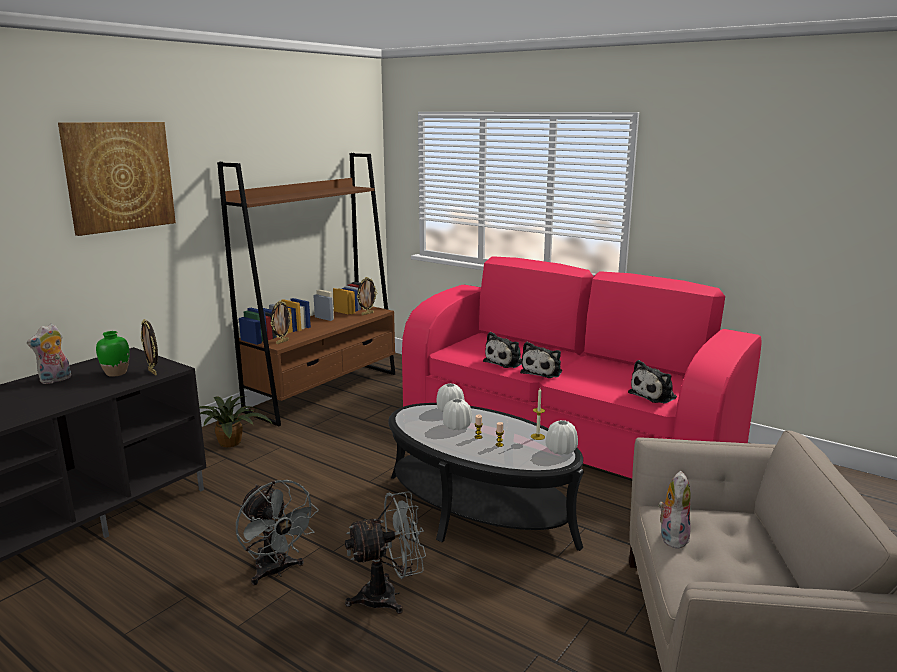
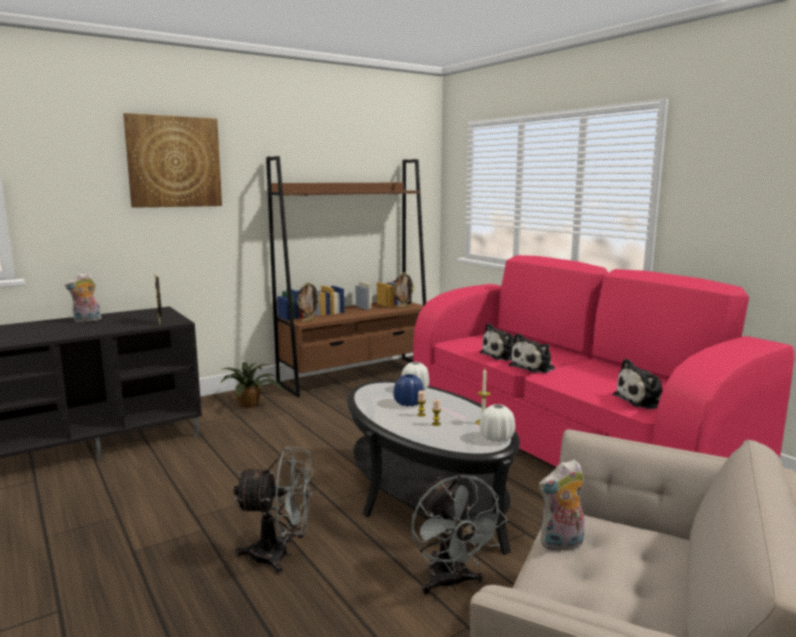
camera: 20 degrees right, 5 degrees down
(116, 373) = (133, 320): green vase -> none
(276, 571) = (201, 512): grey fan -> grey fan (450, 583)
(457, 426) = (409, 403): white vase -> blue vase
(672, 536) = (561, 544): plush toy -> plush toy turned 150 degrees counterclockwise

